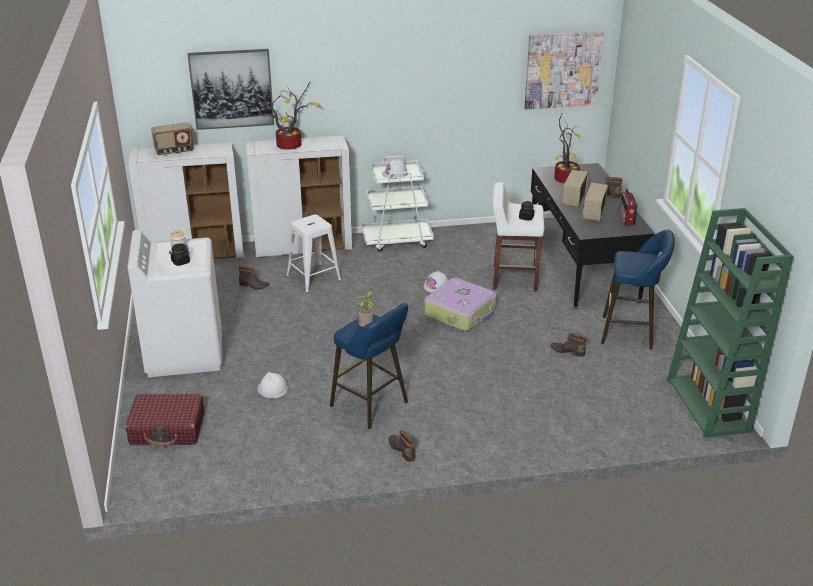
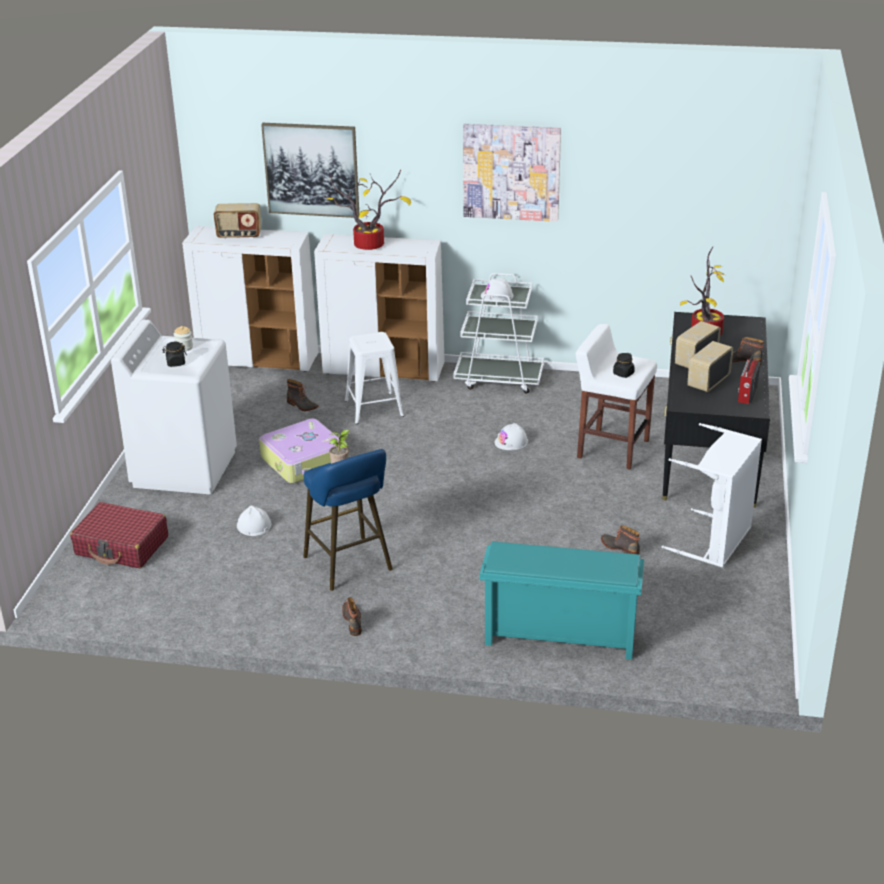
camera: 20 degrees right, 0 degrees up
(461, 312) = (520, 478): suitcase -> suitcase (304, 461)
(562, 70) = (728, 190): picture -> picture (511, 172)
(567, 427) = (558, 636): none -> turquoise shoe rack
(631, 333) = (716, 541): blue stool -> white laundry basket
(709, 406) = (755, 648): green bookcase -> none

